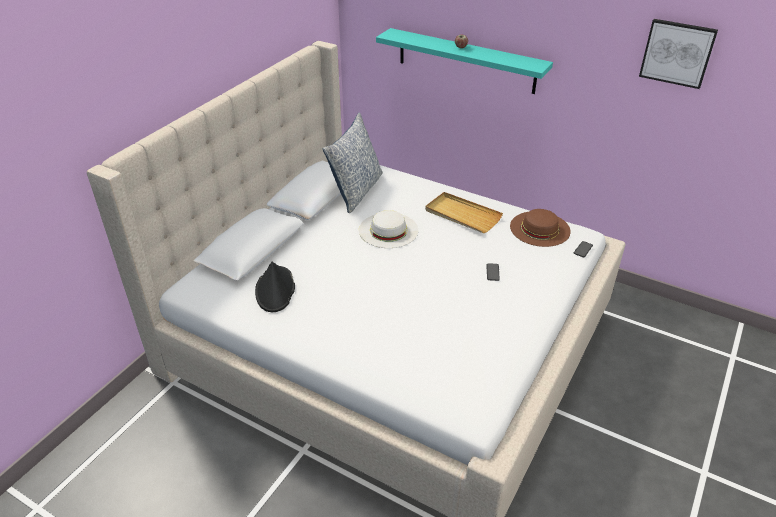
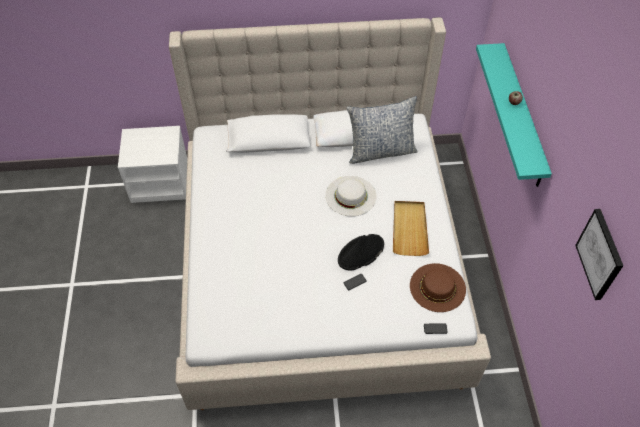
camera: 55 degrees right, 15 degrees up
(132, 421) = (161, 182): none -> white nightstand
(275, 290) = (239, 175): black hat -> black hat (360, 253)

